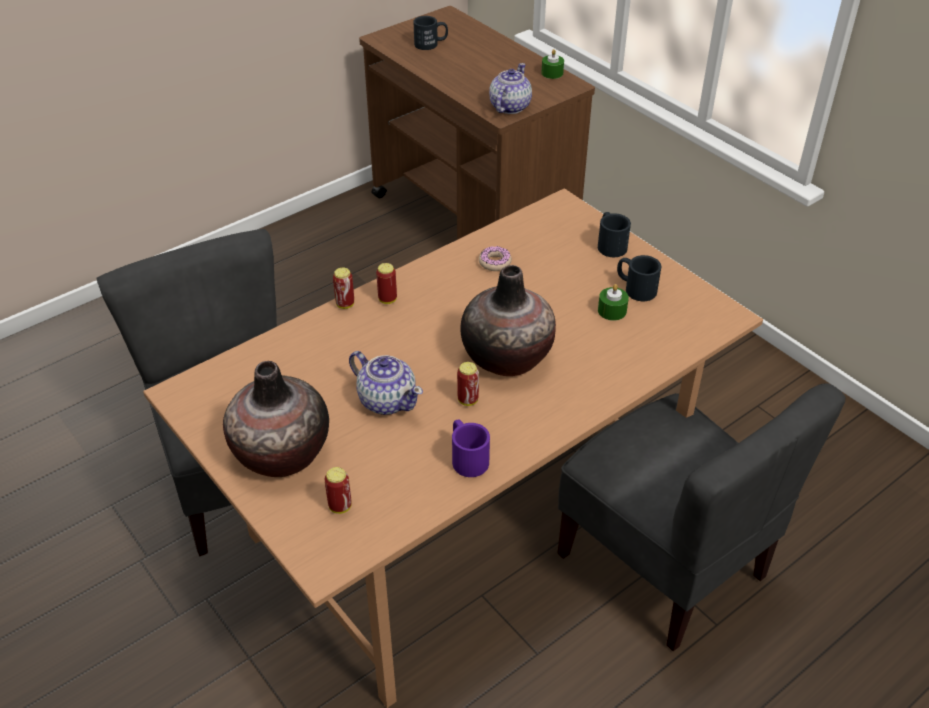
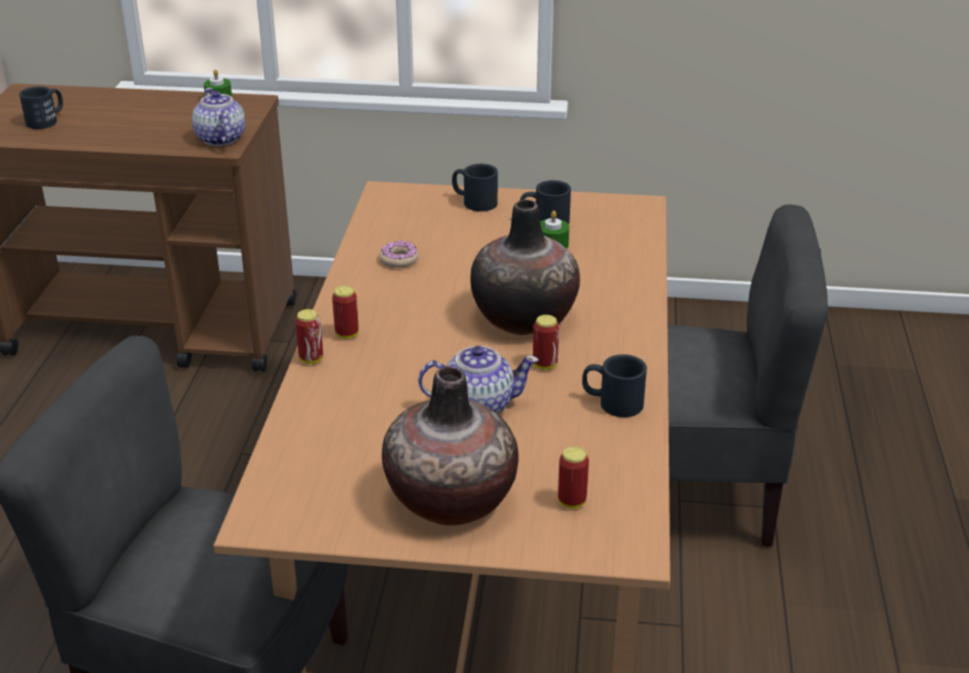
camera: 45 degrees left, 10 degrees down
(467, 457) = (612, 402): purple mug -> black mug

